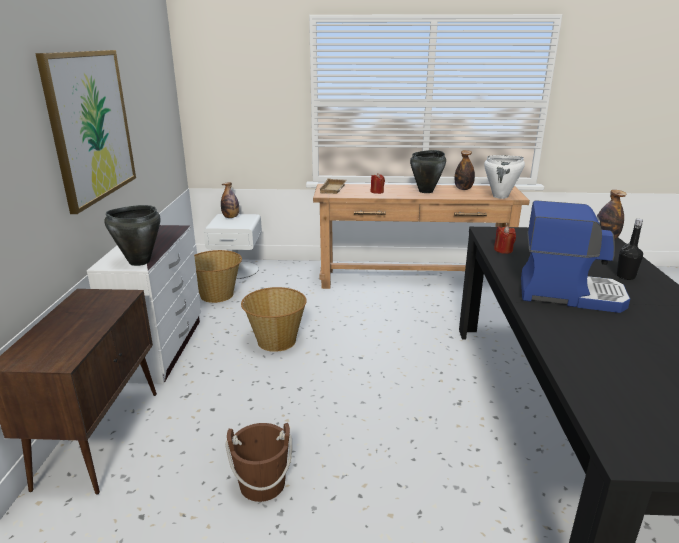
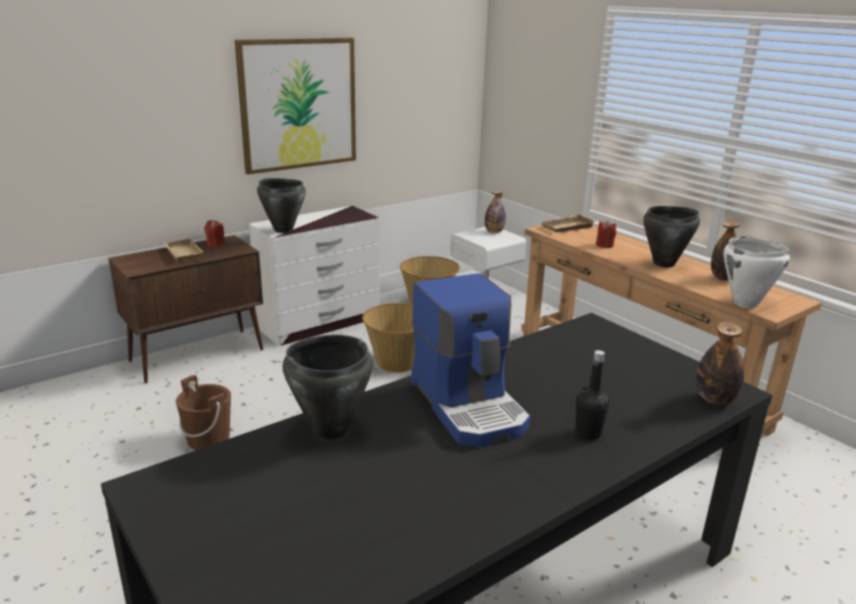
camera: 50 degrees right, 0 degrees up
(70, 325) = (182, 254): none -> beige tray
(503, 250) = (545, 345): red candle -> red candle (215, 244)
(574, 348) = (329, 430): none -> black cooking pot

